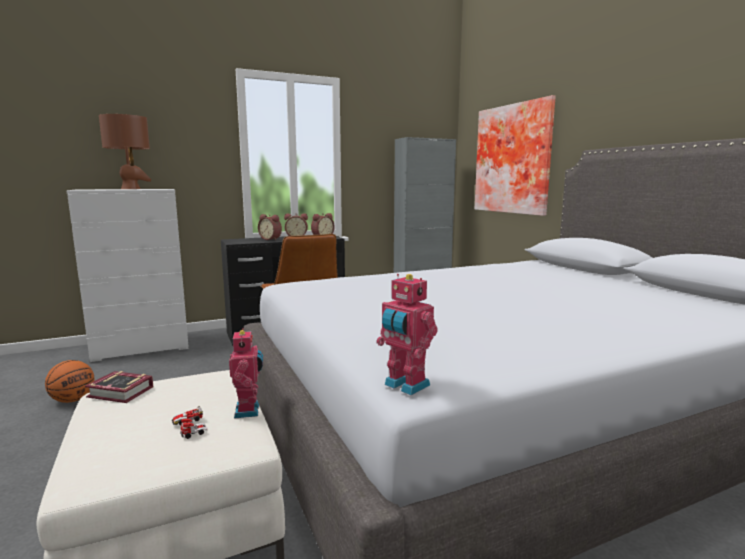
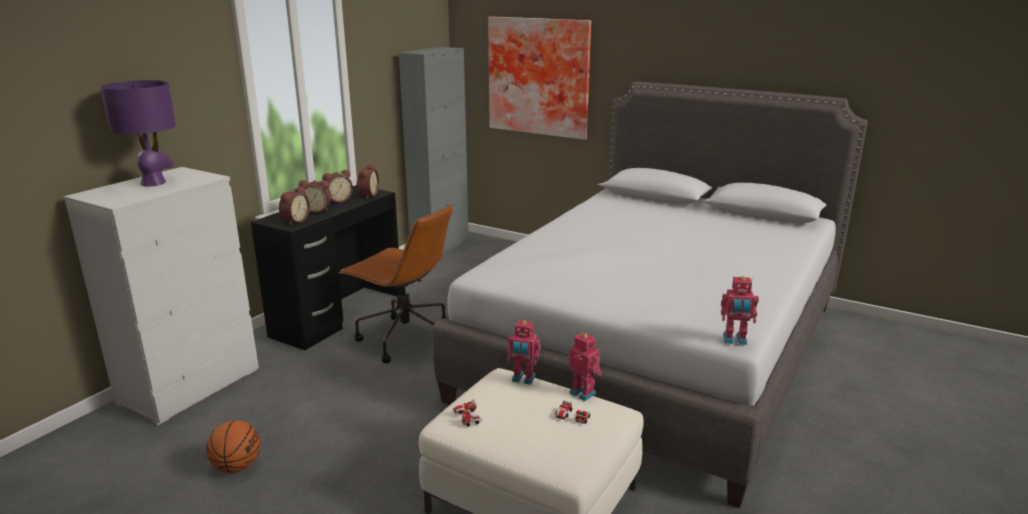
camera: 35 degrees left, 10 degrees up
(121, 393) = (467, 417): book -> toy car
(130, 189) = (154, 183): brown table lamp -> purple table lamp
(226, 381) = (523, 379): none -> toy robot
(243, 241) = (294, 221): none -> alarm clock

